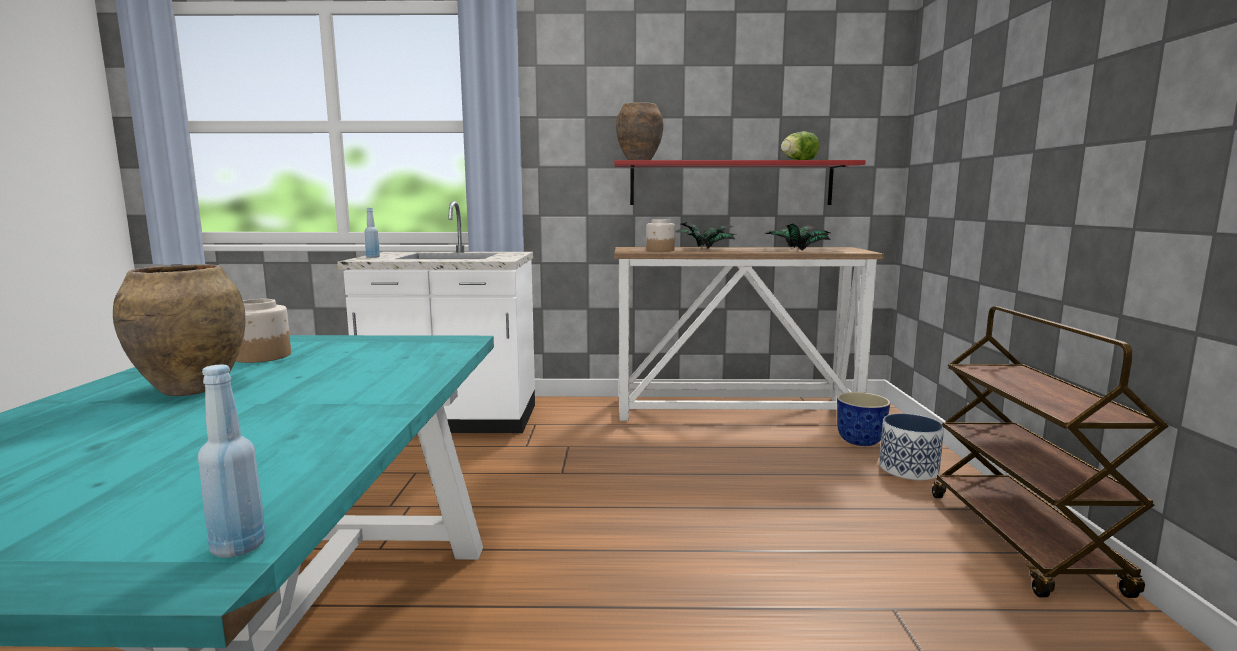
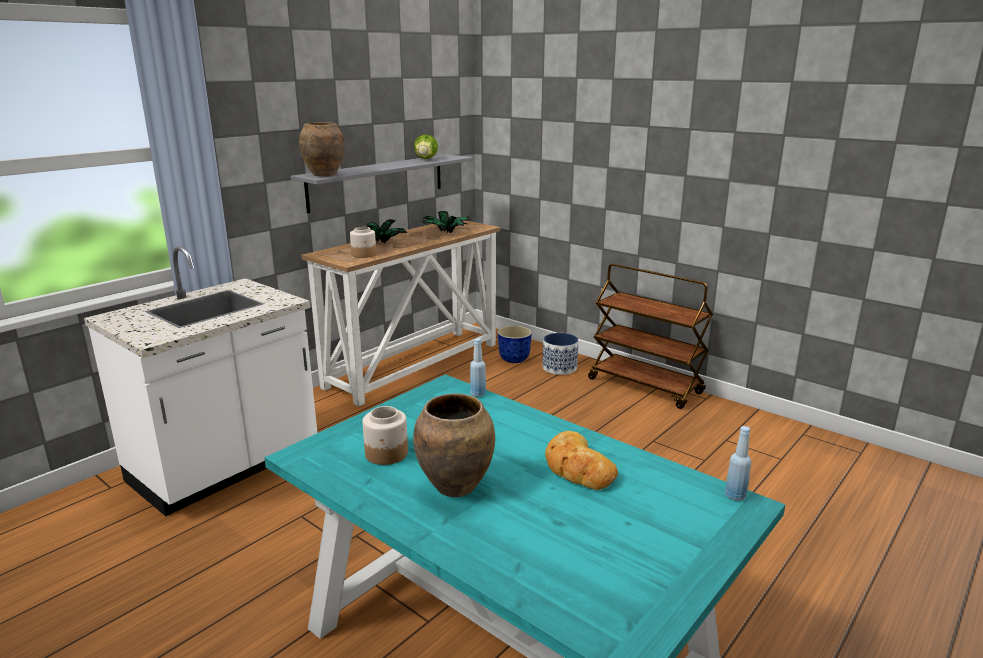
camera: 50 degrees left, 10 degrees up
(284, 423) = (577, 467): none -> bread
(373, 257) = (140, 332): blue bottle -> blue bottle (478, 394)
(731, 183) = (378, 181): red shelf -> grey shelf

